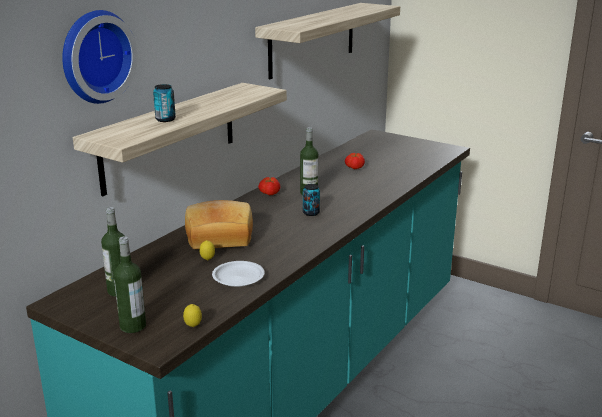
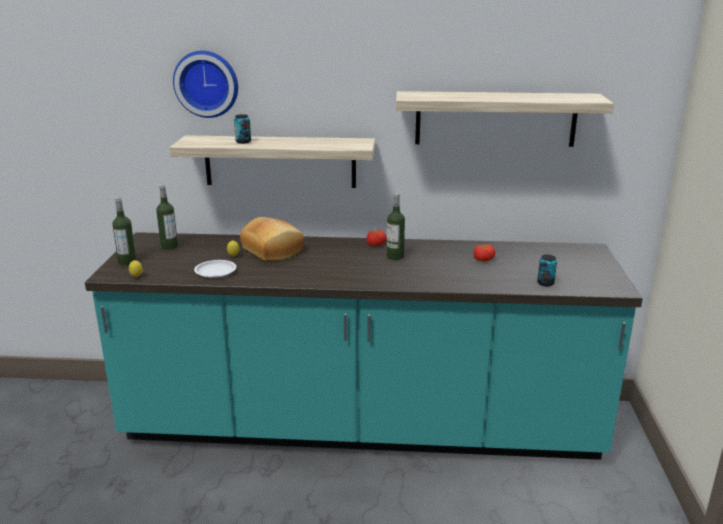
camera: 60 degrees right, 0 degrees up
(311, 213) = (354, 267): can -> can (545, 283)

